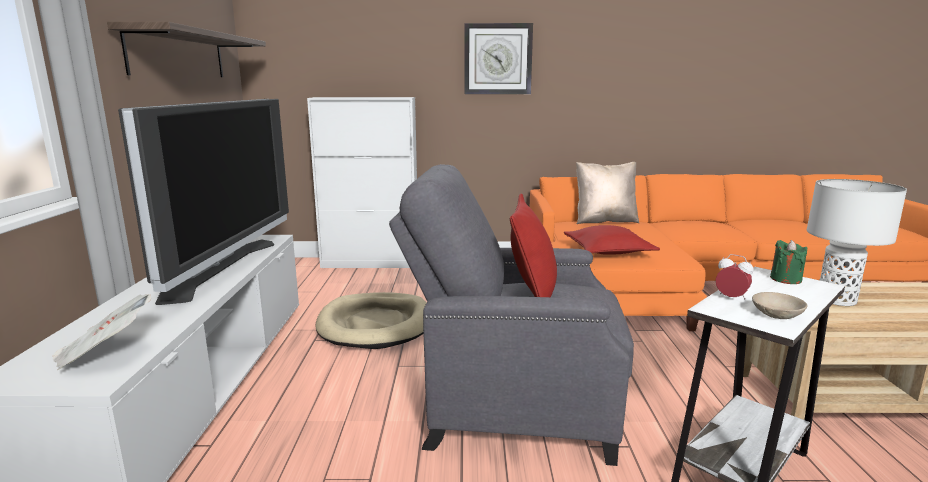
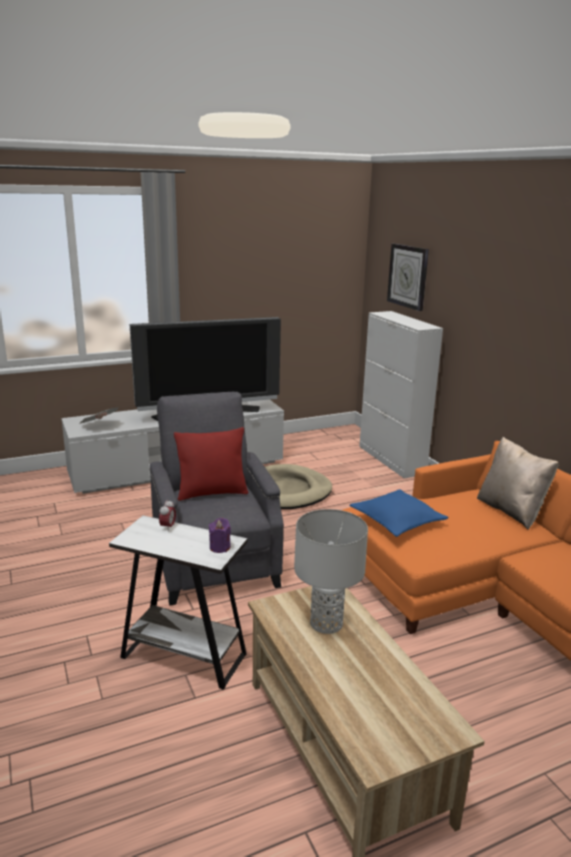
camera: 65 degrees right, 5 degrees up
(179, 55) = (277, 276): shelf -> none
(497, 59) = (505, 308): wall clock -> wall clock (408, 276)
(608, 251) = (397, 521): red pillow -> blue pillow
(778, 314) = (145, 540): beige bowl -> none
(785, 279) = (220, 547): green candle -> purple candle

